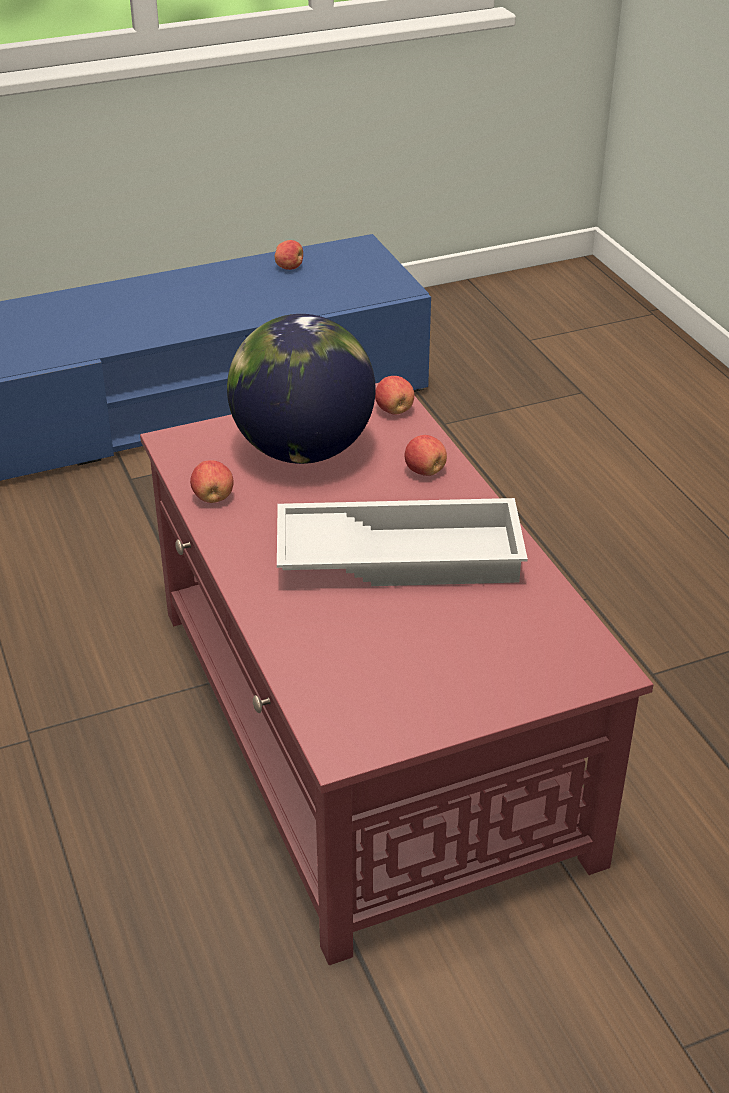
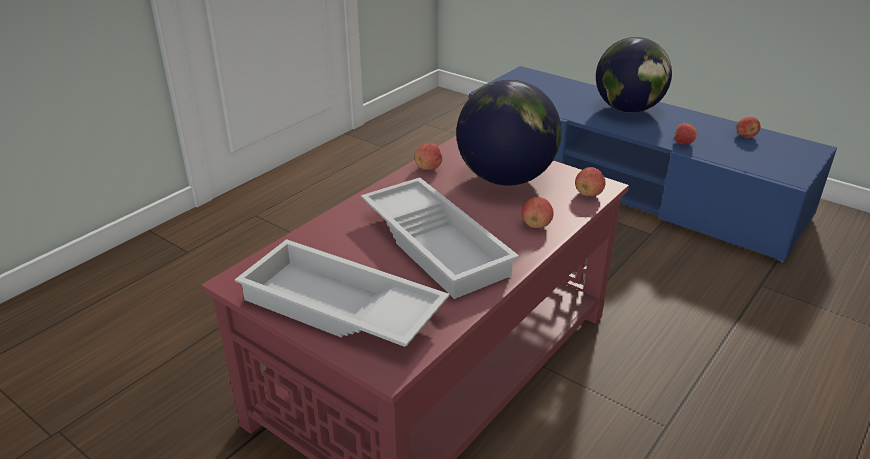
camera: 60 degrees right, 5 degrees down
(131, 305) = (628, 109): none -> globe
(257, 311) = (683, 143): none -> apple
(473, 675) = (338, 309): none -> white tray

